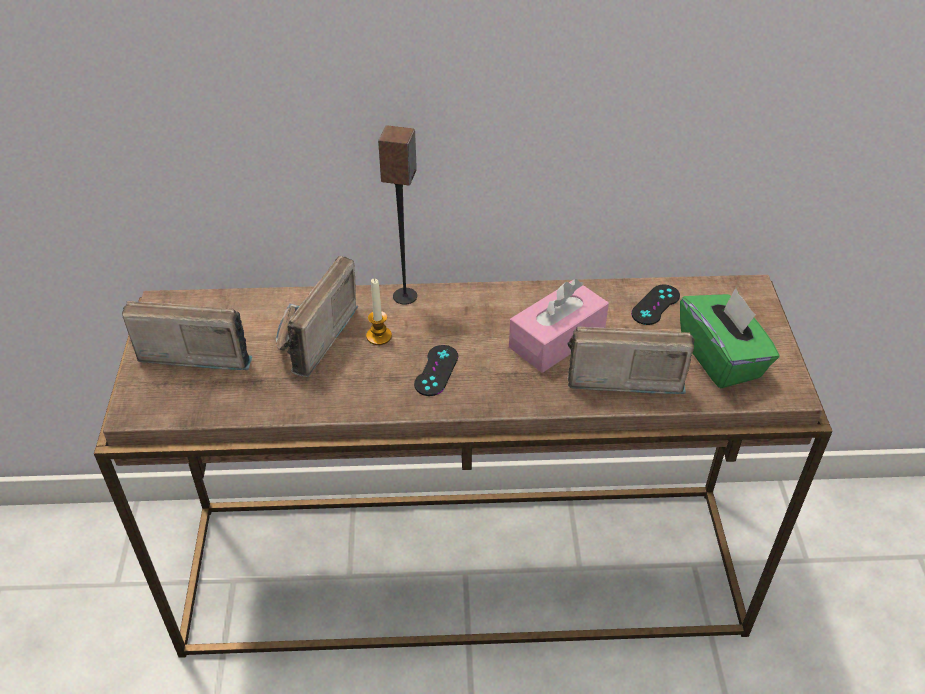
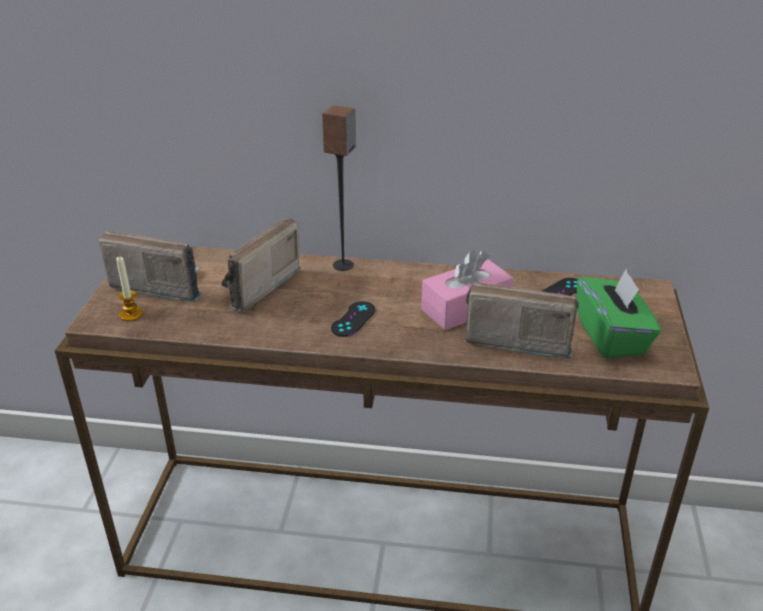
camera: 10 degrees right, 10 degrees down
(379, 336) = (312, 290): candle -> candle (131, 314)

